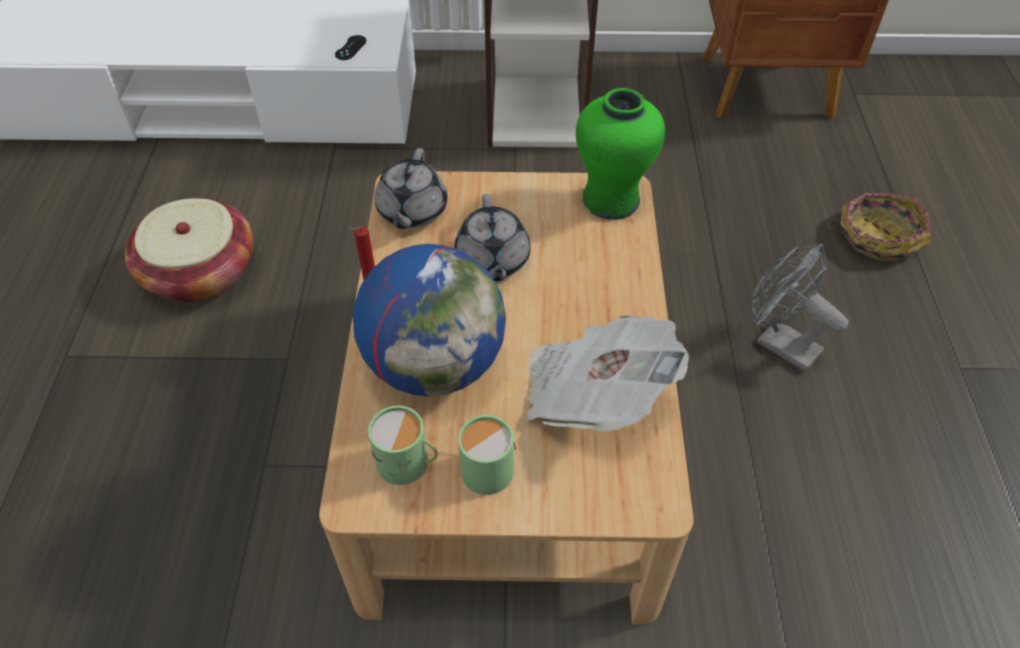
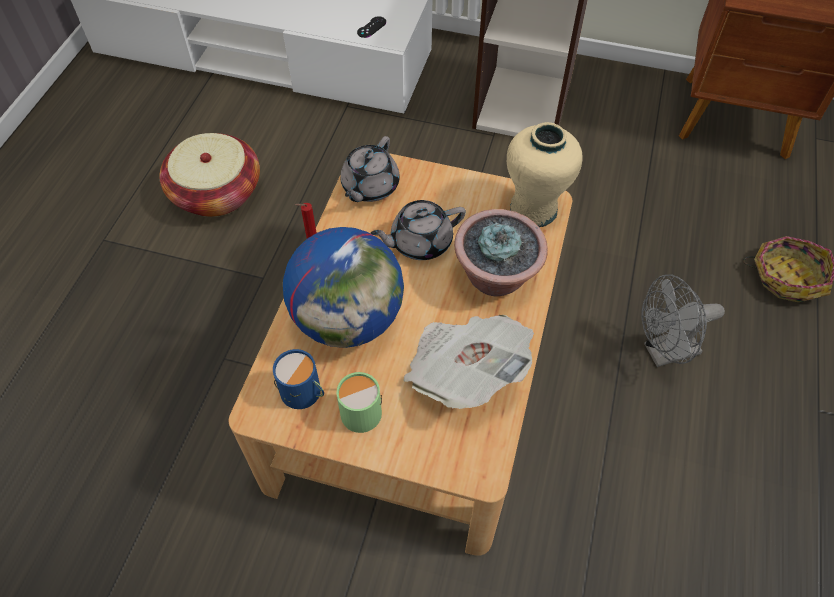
camera: 15 degrees right, 5 degrees up
(408, 463) = (304, 393): green mug -> blue mug
(492, 260) = (420, 242): grey teapot -> grey teapot turned 60 degrees clockwise
(595, 281) = (496, 277): none -> potted plant
(610, 199) = (533, 208): green vase -> beige vase
(778, 343) = (664, 352): grey fan -> grey fan turned 75 degrees counterclockwise

